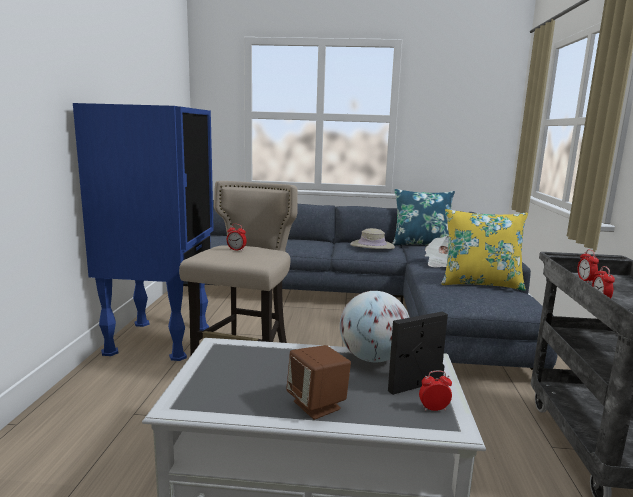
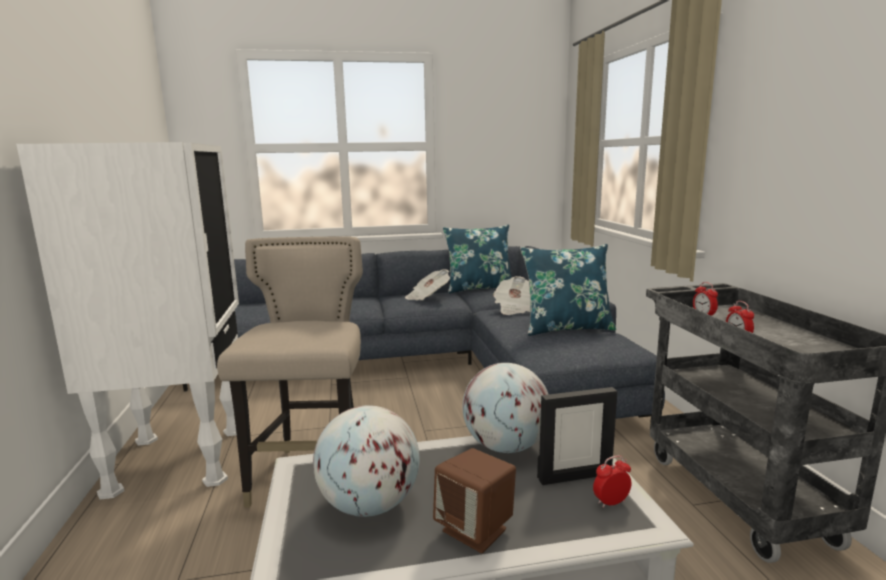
camera: 15 degrees left, 0 degrees up
(160, 339) = (181, 458): blue cabinet -> white cabinet
(236, 250) = (290, 328): alarm clock -> none
(251, 376) = (369, 505): none -> globe
(372, 246) = (427, 297): beige hat -> newspaper
(415, 386) = (574, 476): picture frame -> picture frame turned 150 degrees counterclockwise
(480, 283) = (566, 328): yellow pillow -> blue pillow

